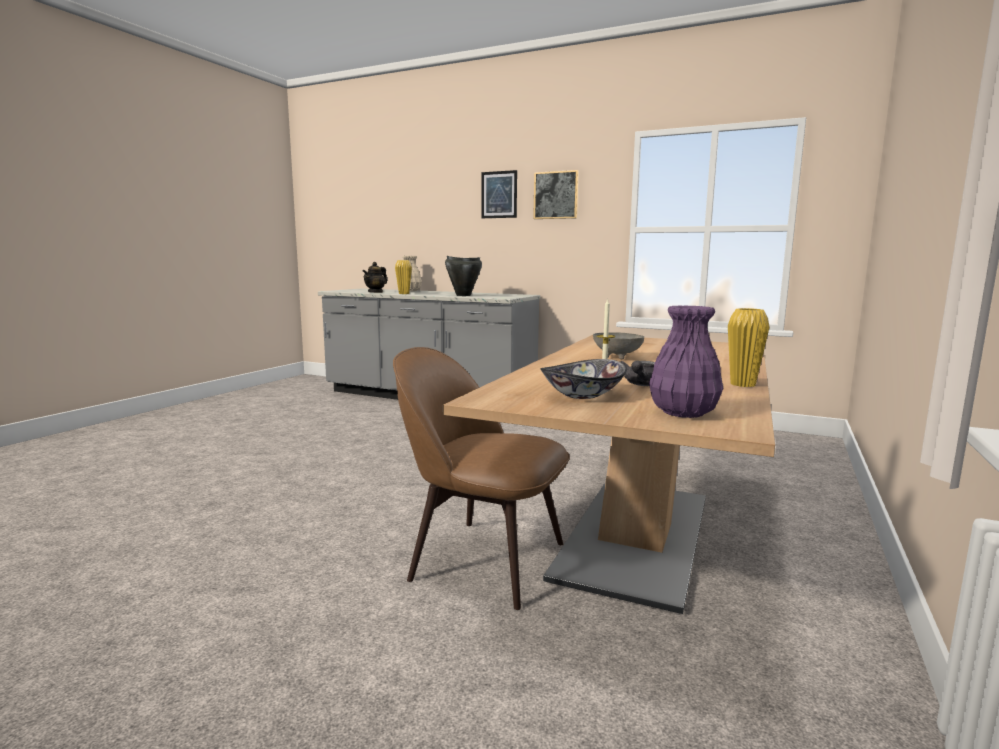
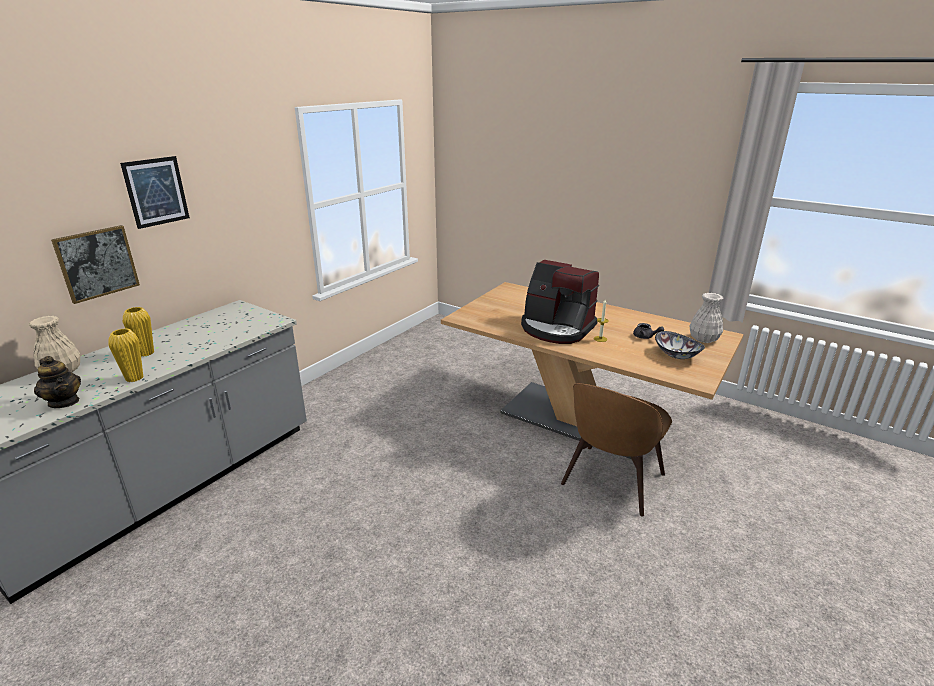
camera: 80 degrees left, 15 degrees up
(463, 295) = (216, 340): black cooking pot -> none
(556, 195) = (231, 182): picture -> picture (97, 263)
(618, 357) = (556, 328): grey bowl -> coffee machine
(682, 412) = (703, 339): purple vase -> white vase
(742, 384) = (637, 315): yellow vase -> yellow vase (146, 353)

